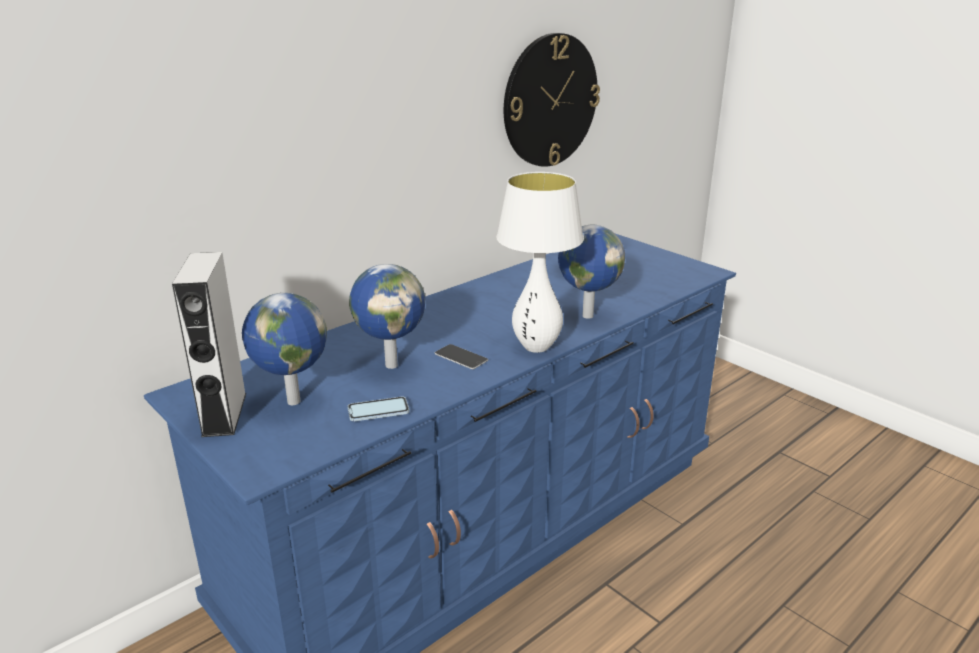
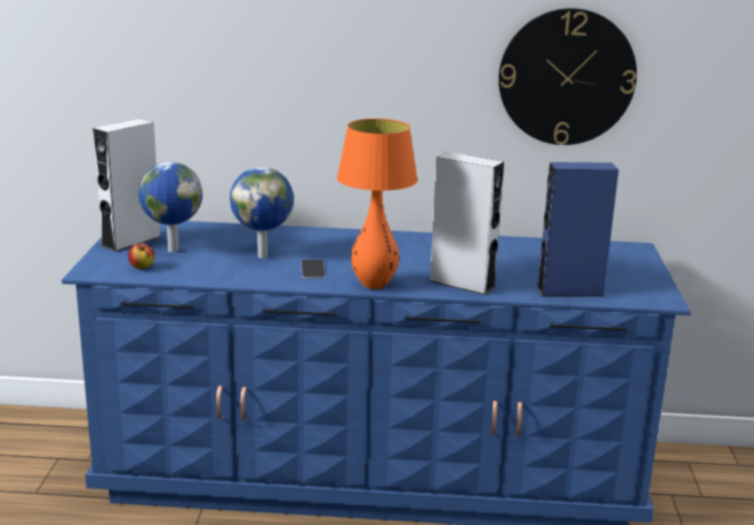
camera: 45 degrees right, 5 degrees down
(306, 437) = (142, 268): none -> apple
(378, 411) = (202, 273): phone -> none
(536, 347) = (373, 285): white table lamp -> orange table lamp
(586, 315) = (462, 284): globe -> grey speaker
(655, 289) = (570, 291): none -> blue speaker

